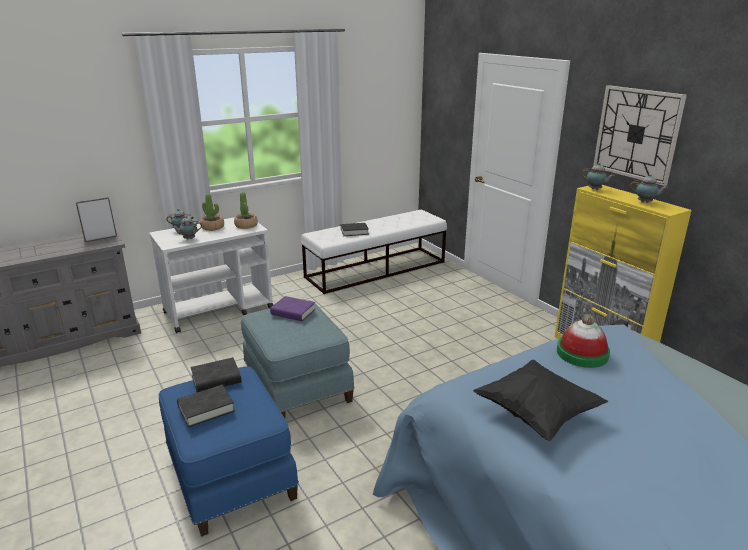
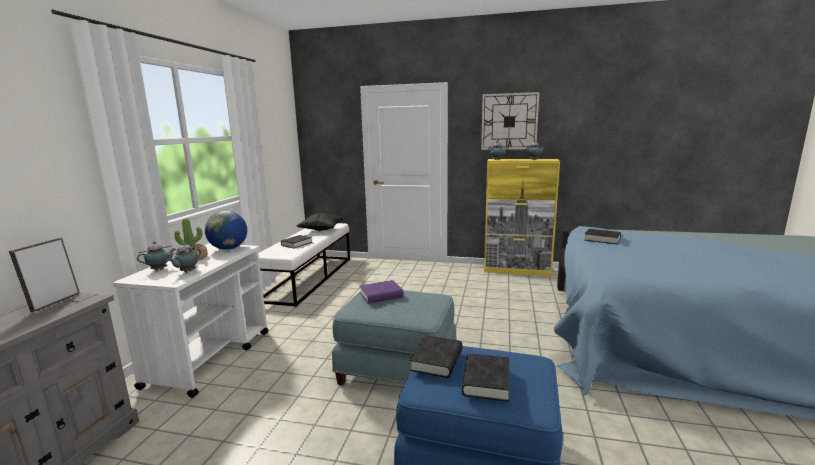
camera: 45 degrees left, 10 degrees down
(246, 225) = (229, 248): potted plant -> globe
(537, 414) = (662, 265): black pillow -> black pillow (322, 230)
(582, 353) = (602, 239): hat -> black book

